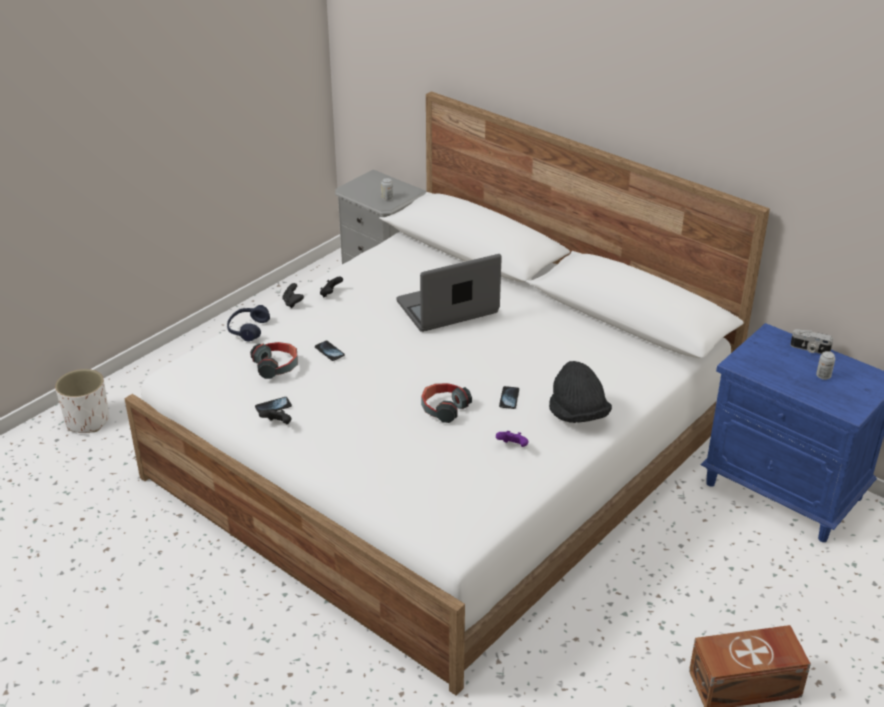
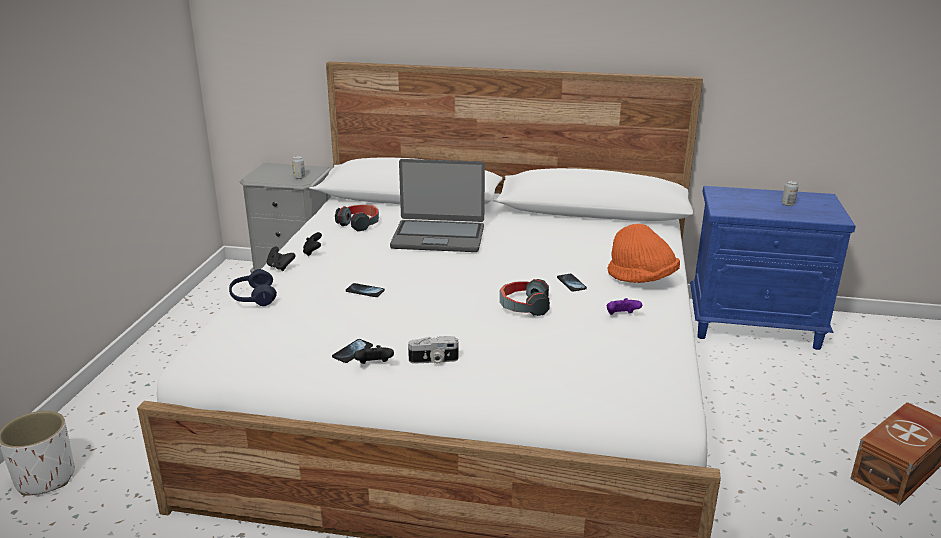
camera: 30 degrees left, 10 degrees down
(276, 366) = (323, 316): headphones -> headphones (359, 224)
(448, 308) = (438, 237): laptop -> laptop turned 120 degrees counterclockwise
(578, 415) = (641, 279): black hat -> orange hat
(809, 349) = (755, 192): camera -> camera (433, 360)

